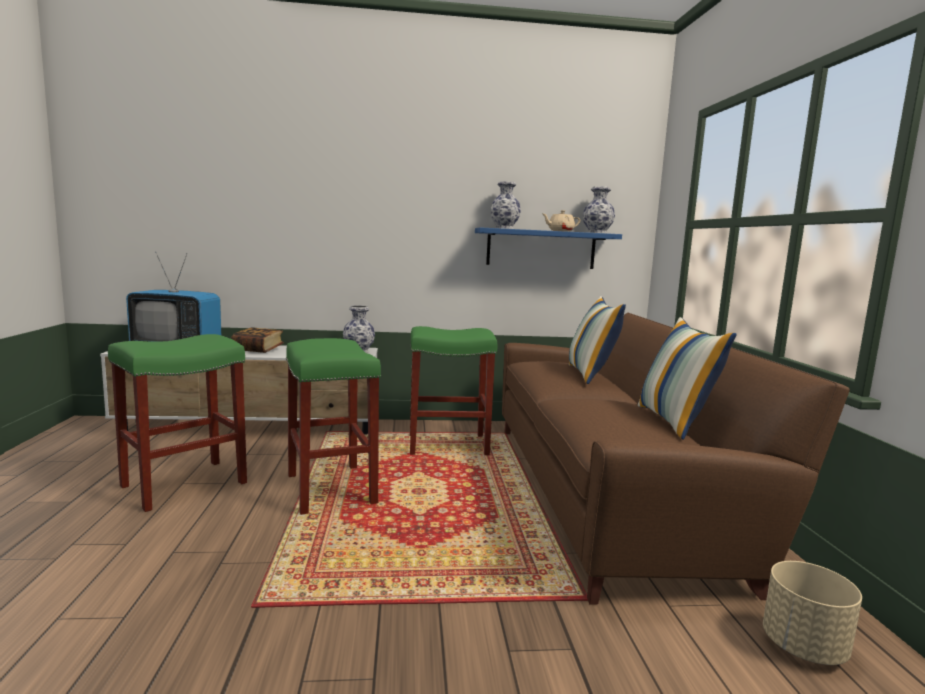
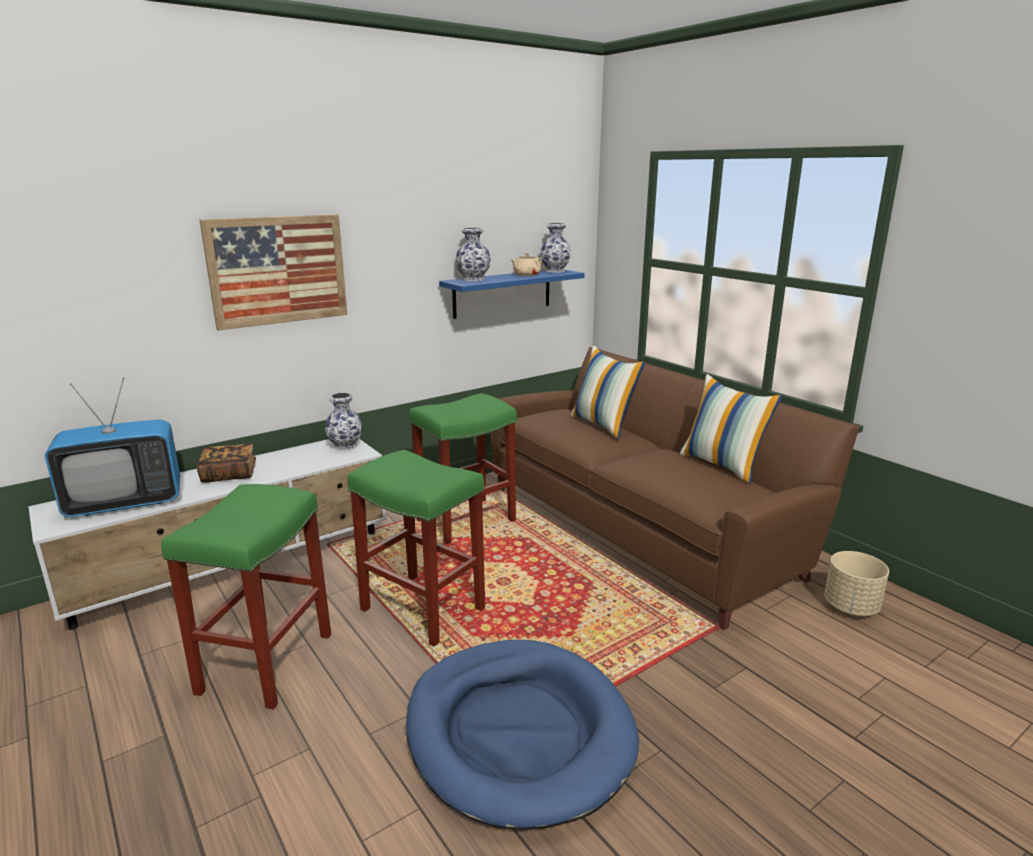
camera: 30 degrees left, 10 degrees up
(271, 601) = (518, 733): none -> blue dog bed
(331, 200) = (278, 270): none -> picture

